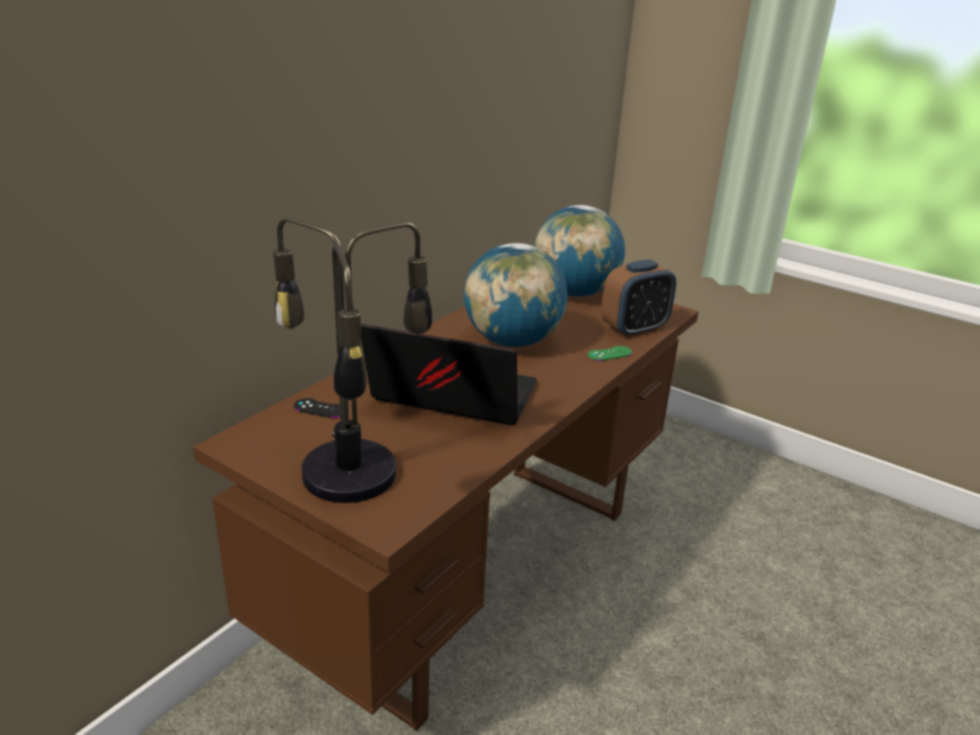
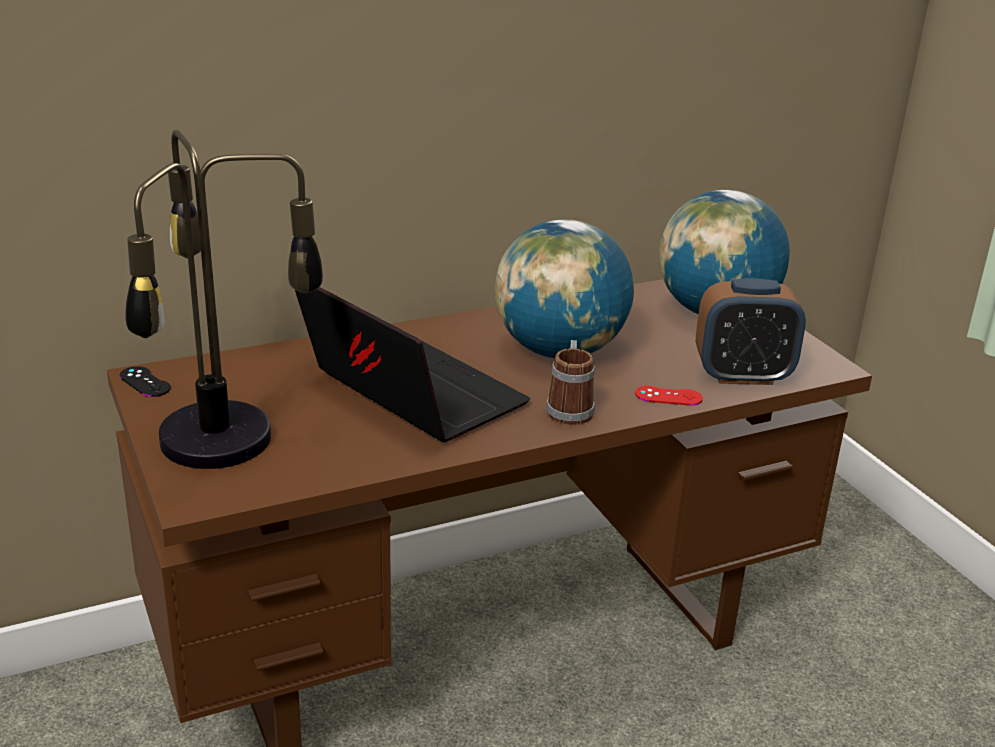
camera: 30 degrees right, 0 degrees up
(320, 408) = (261, 367): black game controller -> black game controller (145, 382)
(562, 378) = (569, 408): none -> mug
(609, 354) = (668, 396): green game controller -> red game controller

